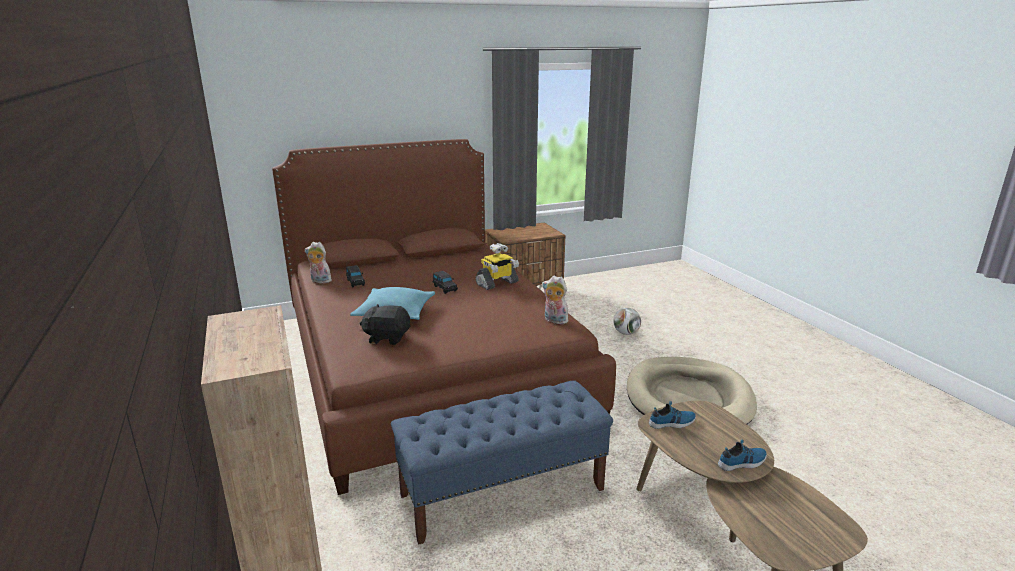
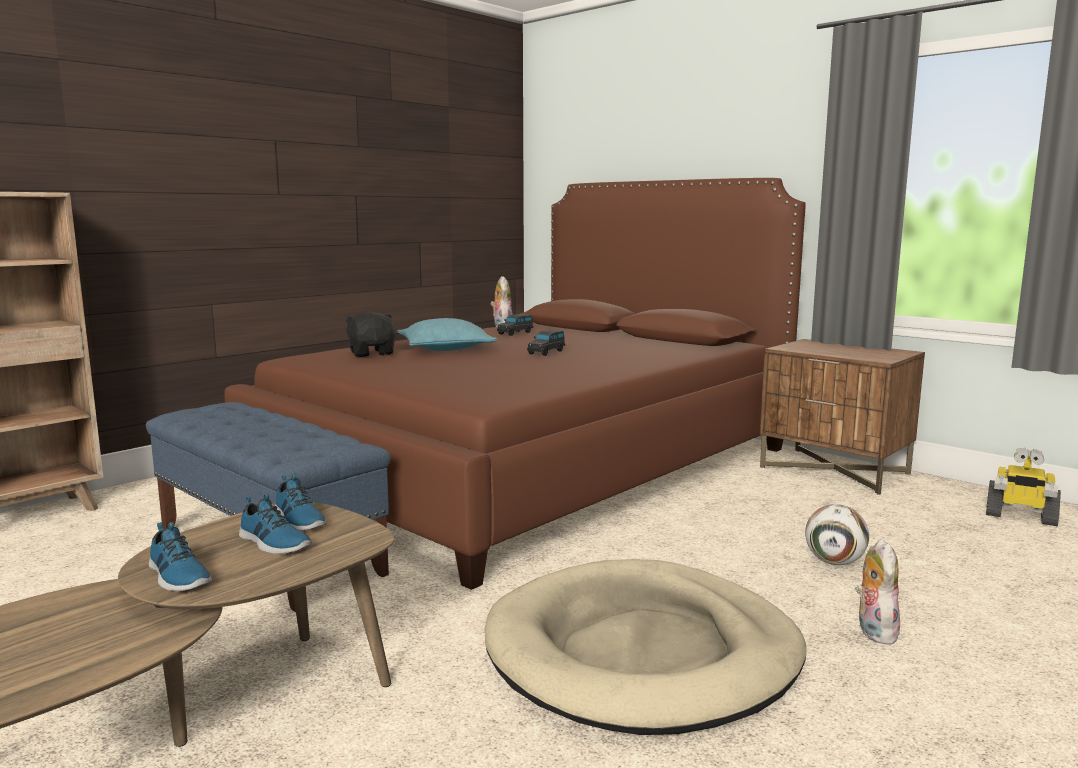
camera: 65 degrees right, 10 degrees down
(497, 283) = (600, 364): toy robot -> toy robot (1020, 516)
(554, 320) = (506, 393): plush toy -> plush toy (873, 631)
(704, 433) = (273, 543): none -> shoe

